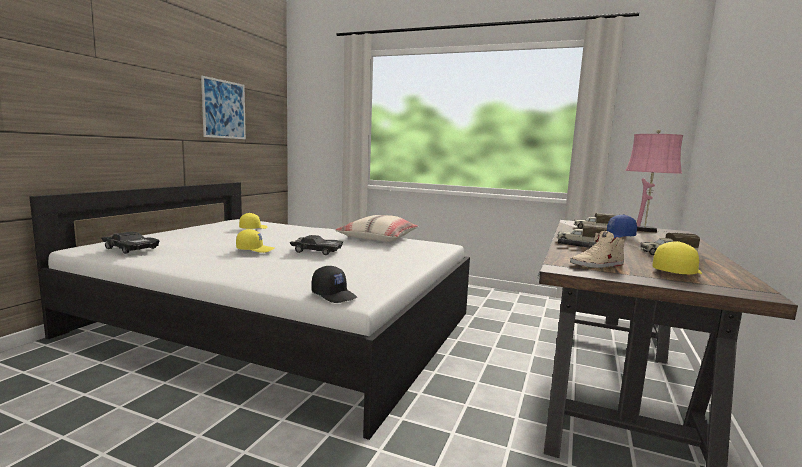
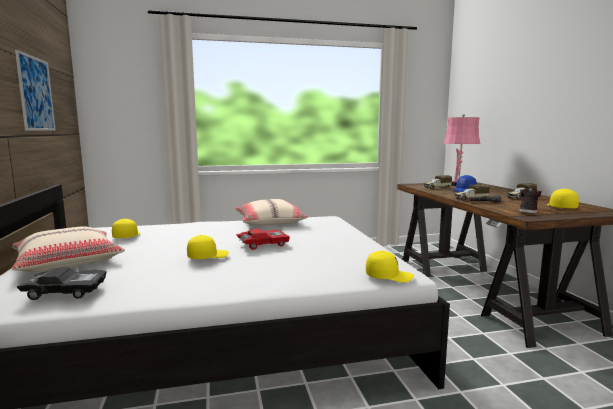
camera: 35 degrees left, 0 degrees up
(181, 235) = (67, 261): none -> beige pillow
(317, 251) = (263, 244): black toy car -> red toy car
(334, 295) = (388, 276): black cap -> yellow cap
(597, 265) = (528, 211): beige shoe -> black shoe

